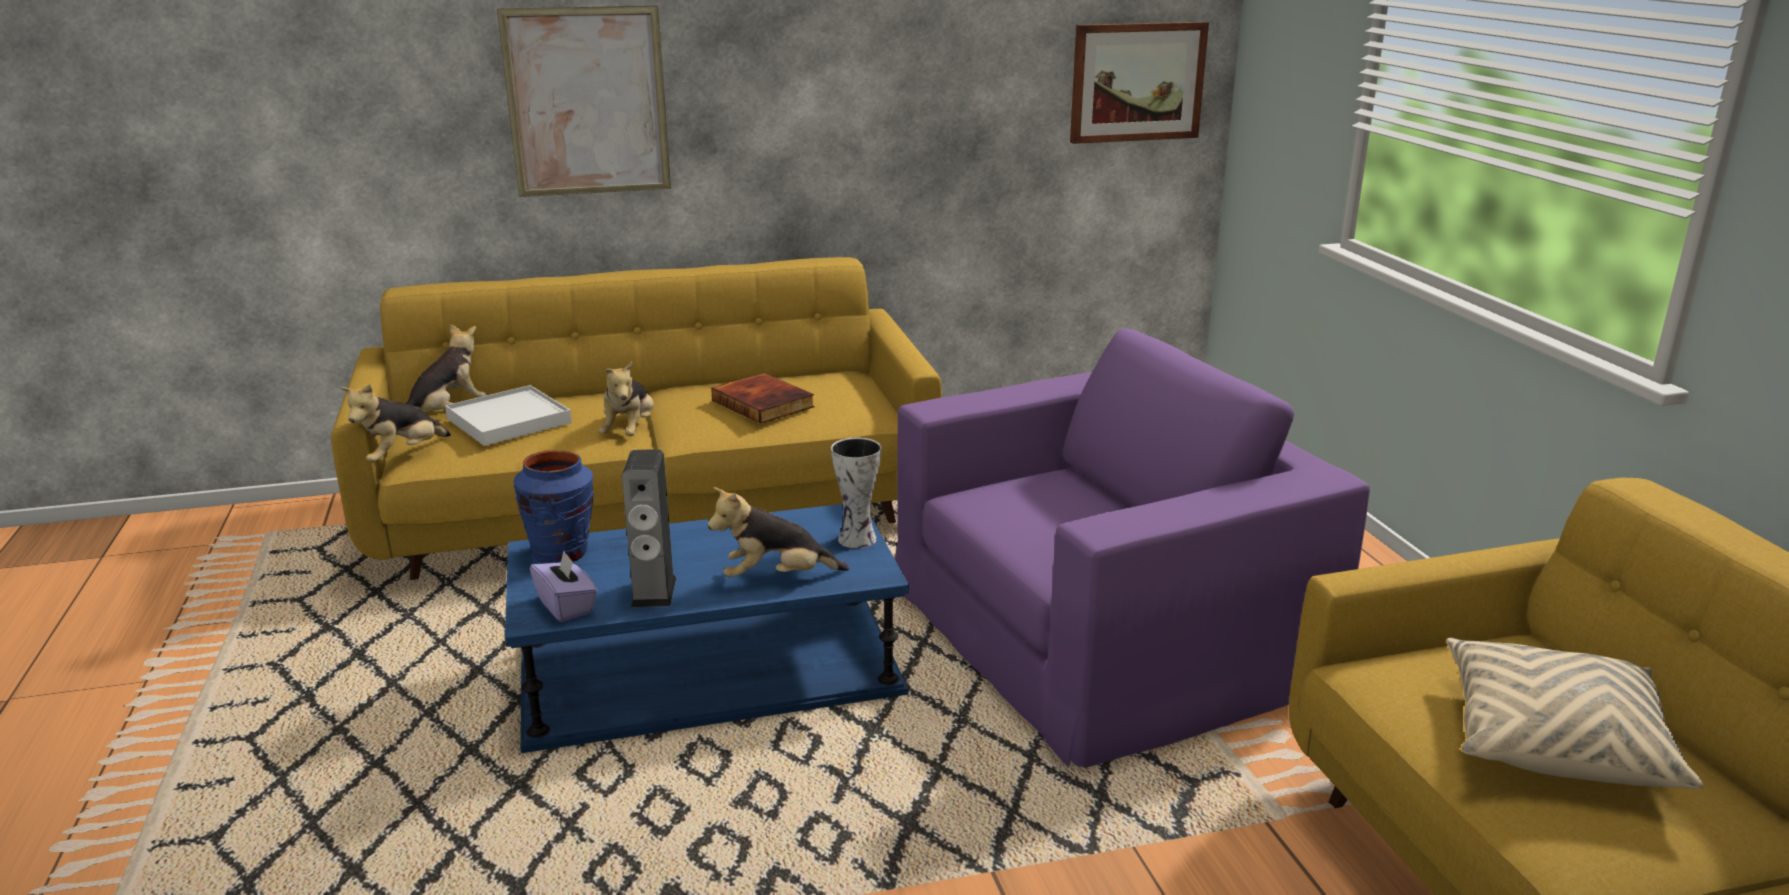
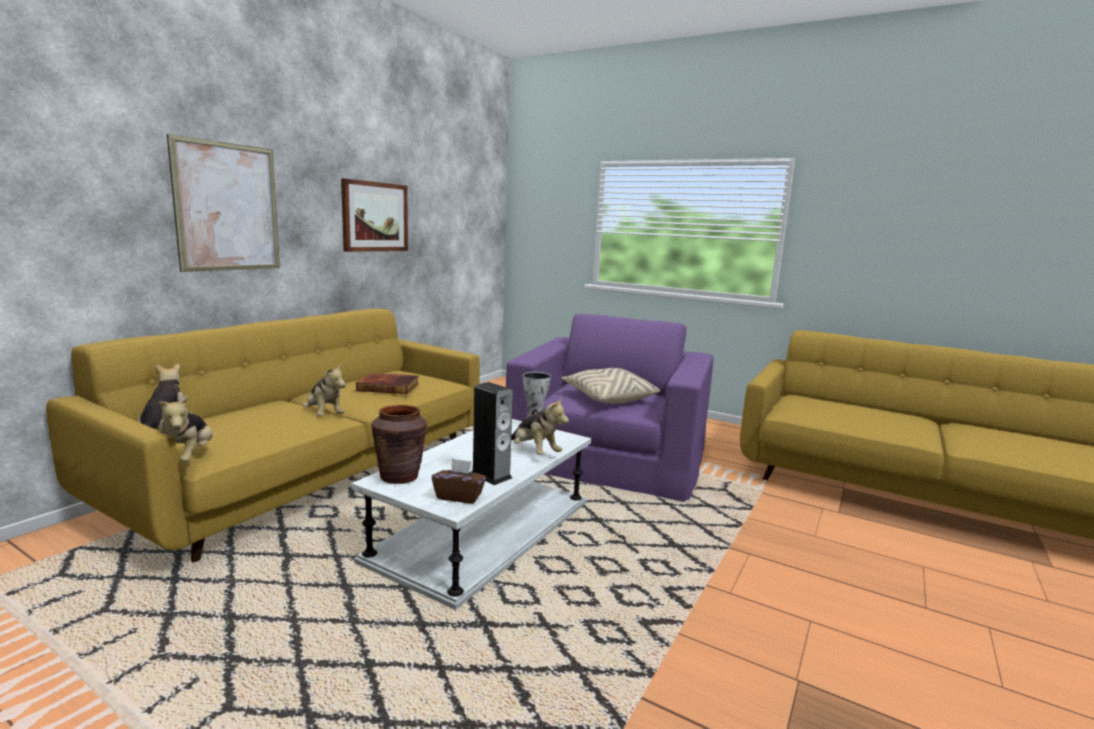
camera: 45 degrees left, 10 degrees down
(509, 421) = (239, 423): white tray -> none
(561, 553) = (400, 477): blue vase -> brown vase
(566, 606) = (459, 496): purple tissue box -> brown tissue box
(711, 671) = (484, 529): blue coffee table -> white coffee table
(776, 578) = (534, 452): plush toy -> plush toy turned 75 degrees counterclockwise
(1137, 82) = (477, 220): picture -> picture (375, 217)
(1552, 740) = (857, 413): beige pillow -> beige pillow (608, 398)

